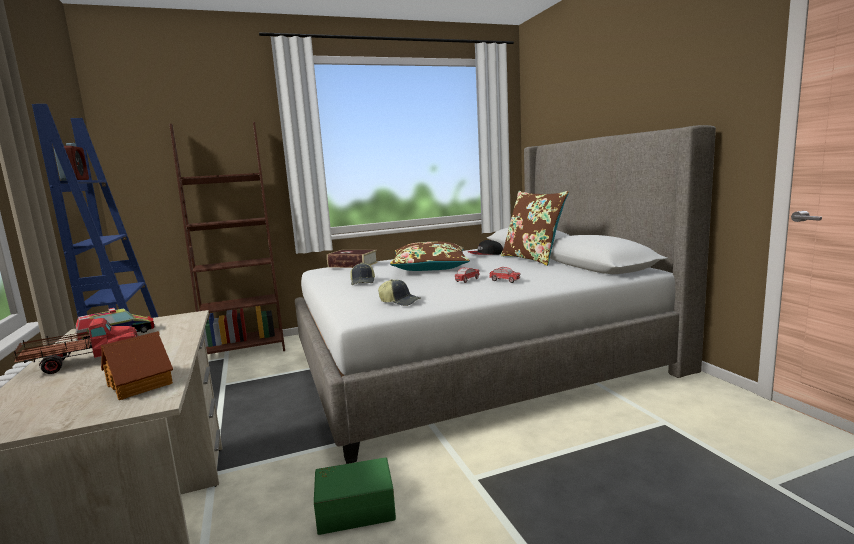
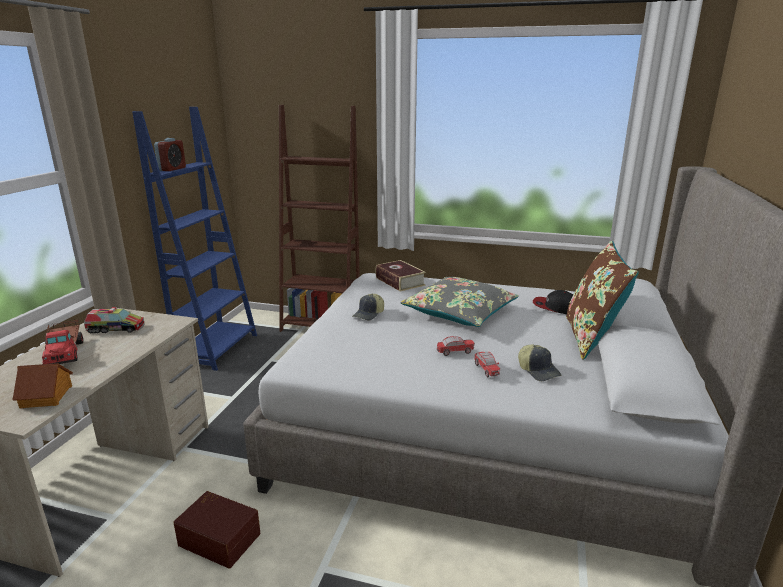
camera: 35 degrees right, 10 degrees up
(82, 361) = (65, 352): toy truck -> toy truck turned 60 degrees clockwise
(355, 507) = (220, 538): green storage box -> brown storage box
(400, 302) = (347, 361): cap -> cap (538, 371)
(430, 267) = (460, 312): brown pillow -> grey pillow

